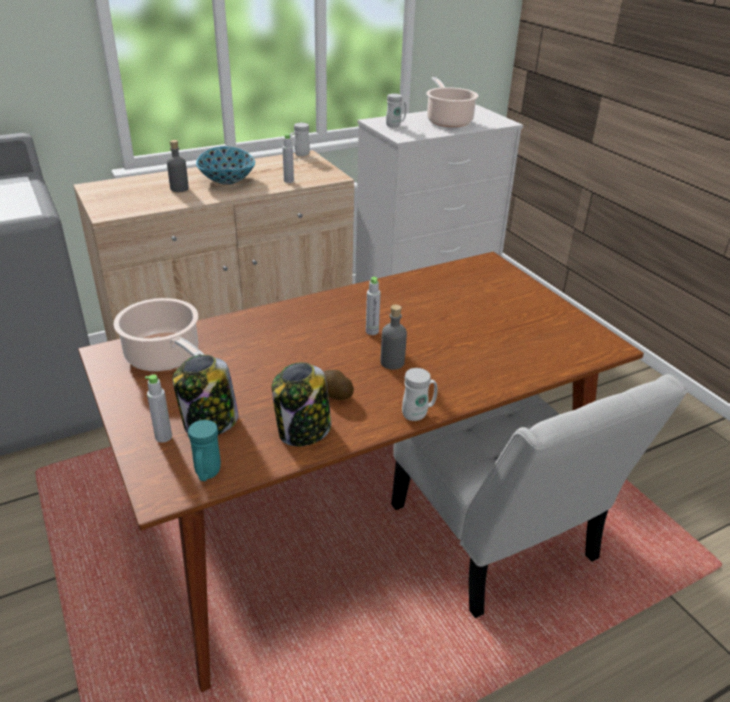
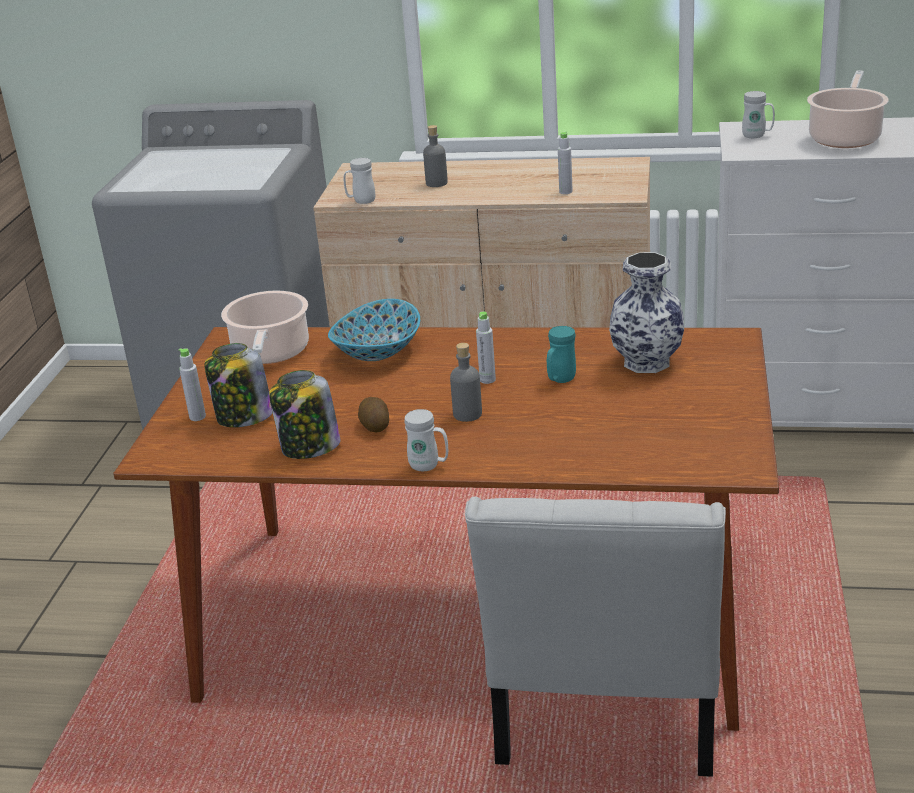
camera: 40 degrees right, 5 degrees down
(207, 475) = (196, 455): turquoise mug -> turquoise mug (560, 380)
(227, 179) = (500, 180): bowl -> bowl (378, 352)
(299, 155) = (623, 161): white mug -> white mug (361, 201)
(459, 290) = (646, 361): none -> vase

